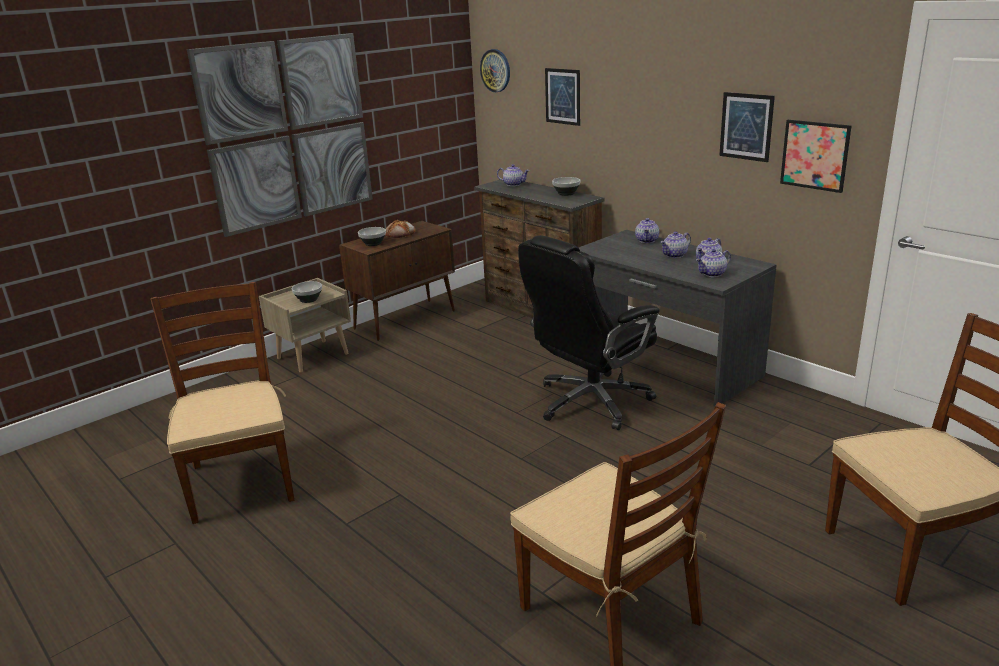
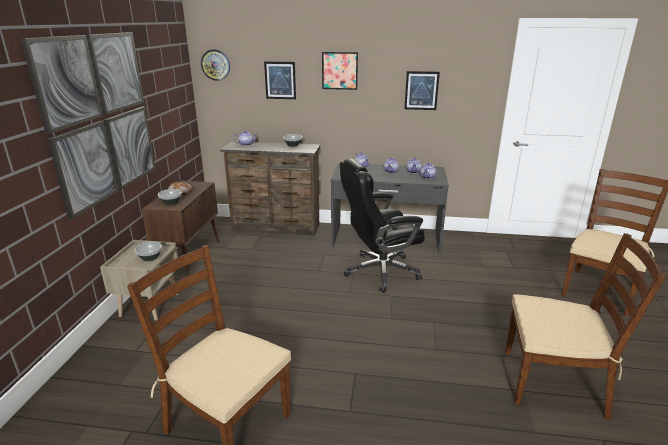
camera: 40 degrees left, 0 degrees up
(590, 402) = (380, 272): black office chair -> black office chair turned 60 degrees clockwise
(815, 155) = (464, 103): picture -> picture (339, 70)

